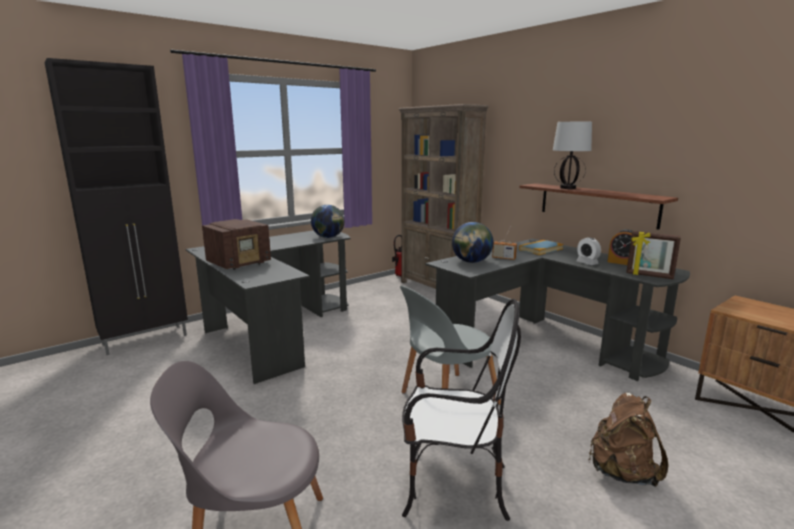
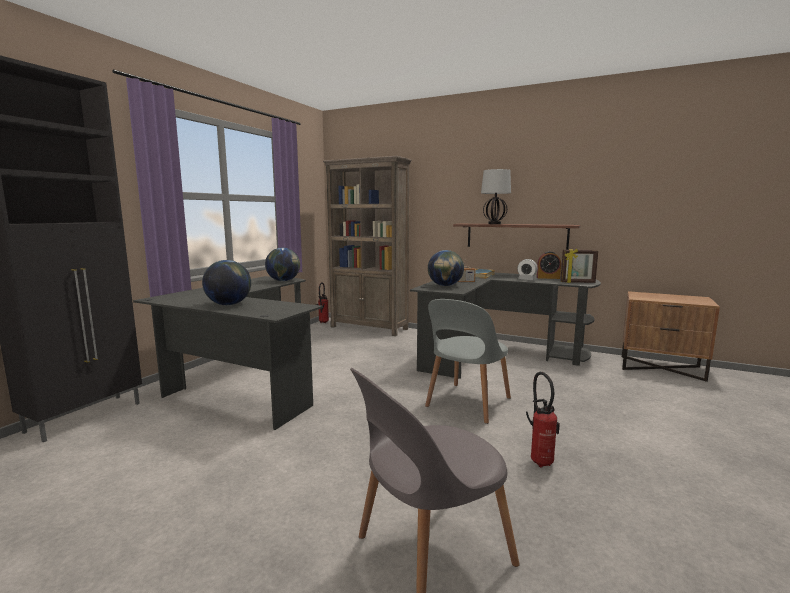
camera: 25 degrees left, 5 degrees down
(240, 263) = (228, 304): radio -> globe
(453, 487) = (540, 460): chair -> fire extinguisher
(622, 473) = (632, 421): brown backpack -> none

